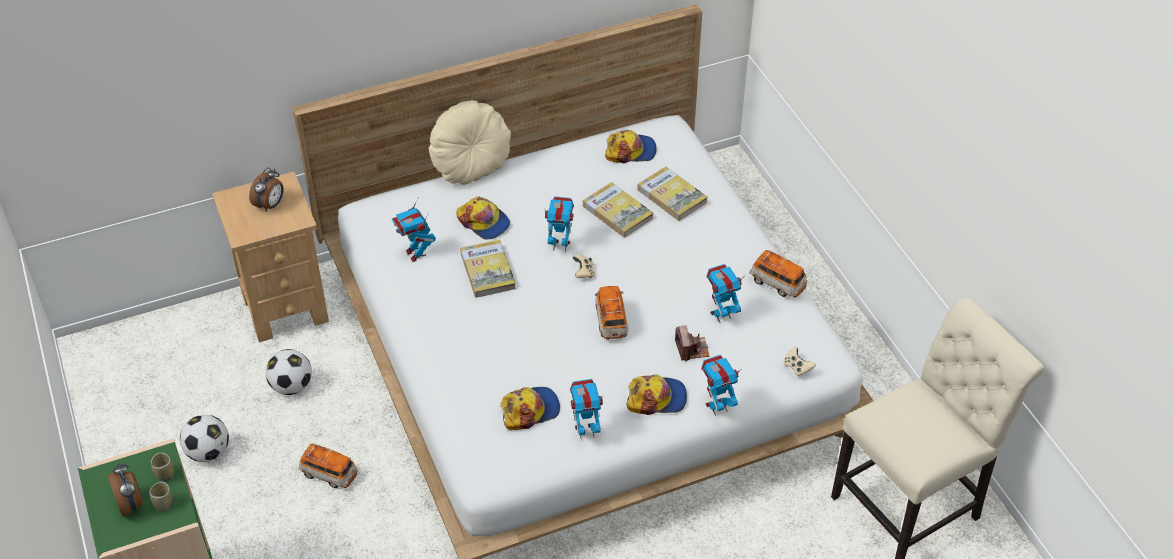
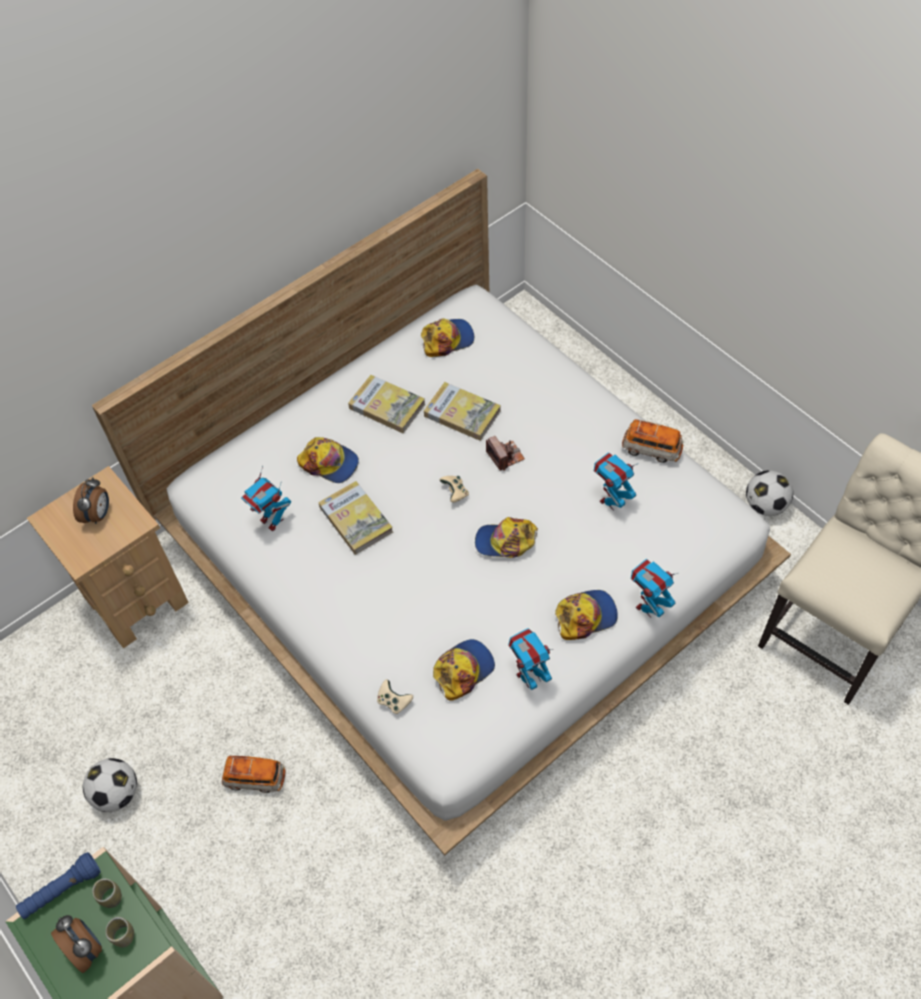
camera: 15 degrees left, 10 degrees up
(129, 459) = (61, 890): none -> blue flashlight
(291, 386) = (177, 688): football -> football (765, 505)
(472, 170) = (292, 406): beige pillow -> none
(560, 245) = (419, 468): toy robot -> none
(611, 322) = (505, 541): toy car -> cap
(672, 196) = (509, 380): book -> book (387, 406)
(691, 349) = (598, 549): camera -> camera (505, 456)
(797, 367) = (708, 538): beige game controller -> beige game controller (394, 701)

